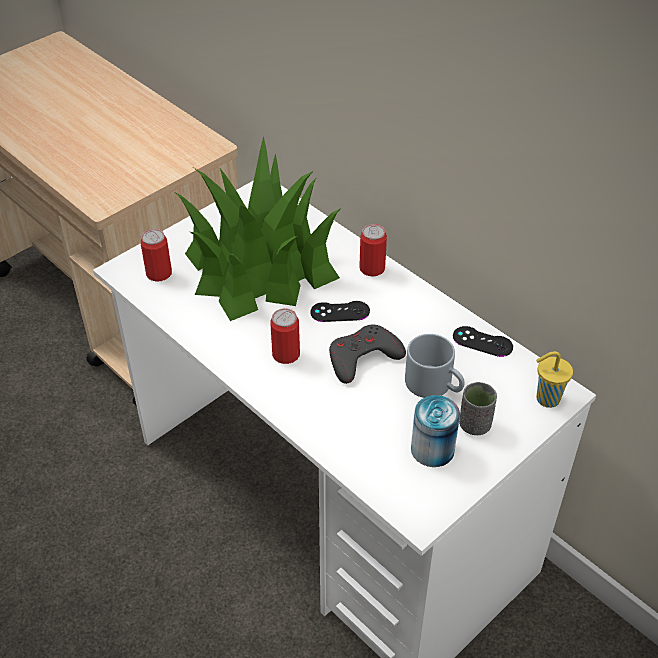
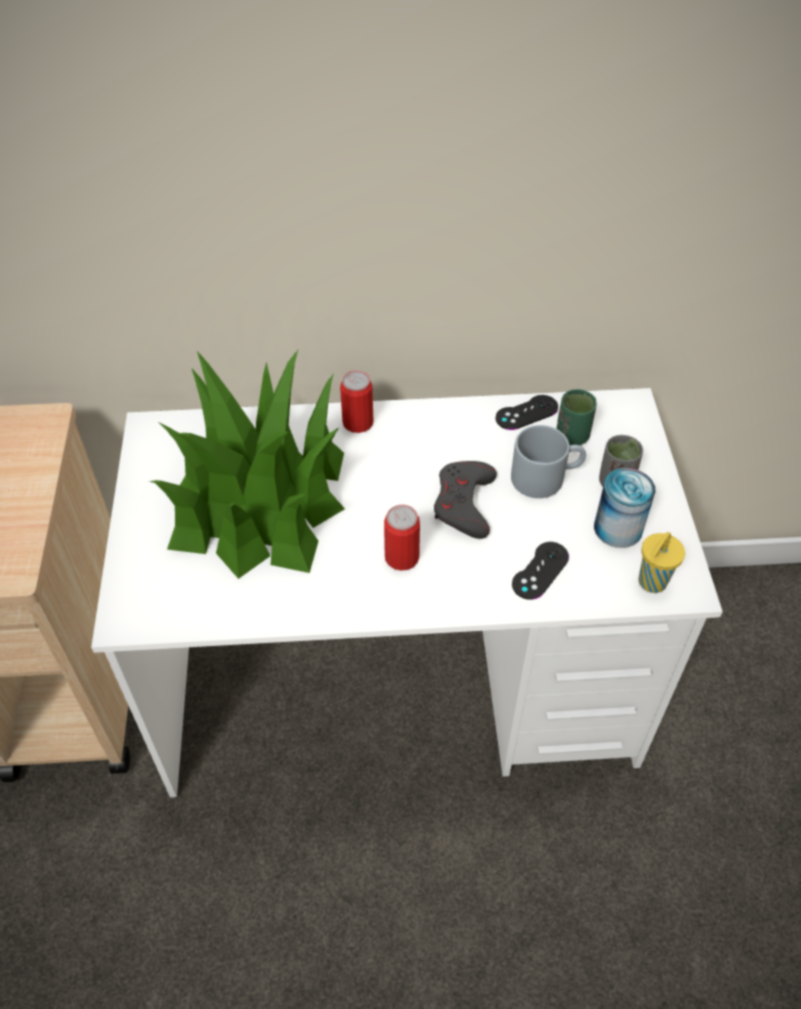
camera: 50 degrees left, 5 degrees up
(159, 273) = (170, 590): can -> none
(340, 312) = (388, 481): black game controller -> black game controller (540, 570)
(490, 377) = (572, 436): none -> green cup
(546, 399) = (628, 419): yellow cup -> yellow cup (651, 583)

